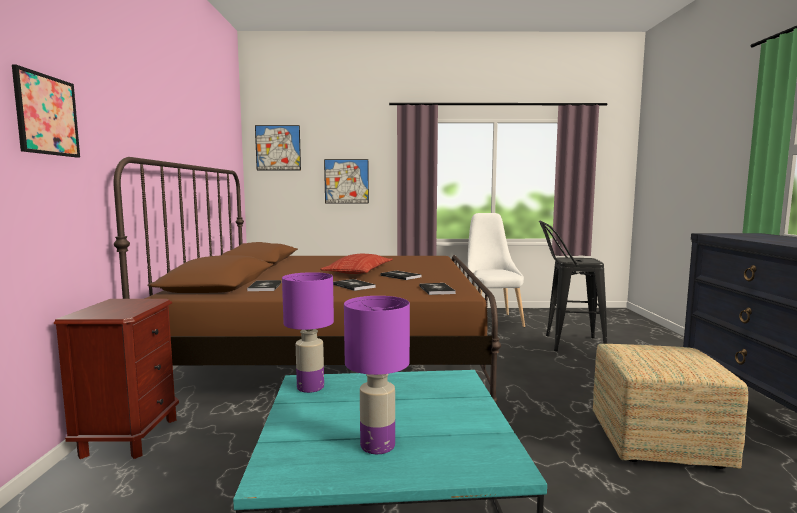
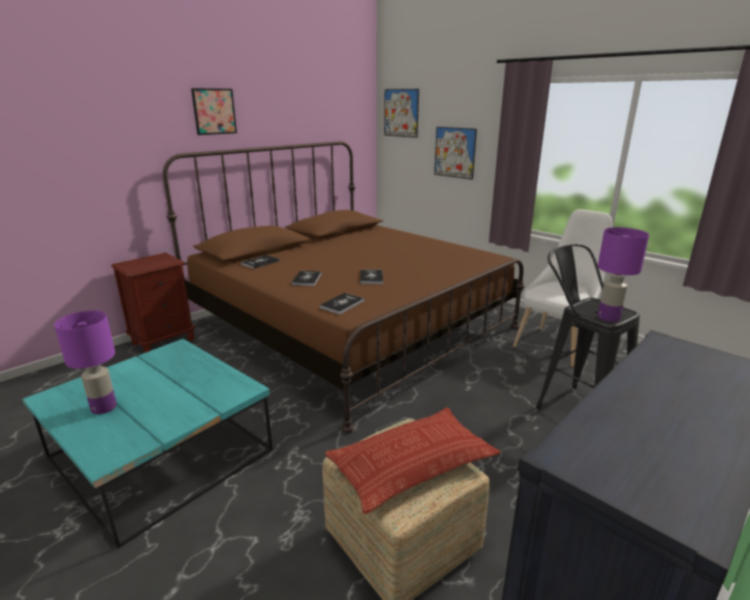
camera: 45 degrees right, 15 degrees up
(47, 115) = (102, 136): picture -> picture (214, 111)
(310, 388) = (169, 354): purple table lamp -> purple table lamp (608, 318)
(359, 271) = (362, 261): pillow -> pillow (412, 464)

